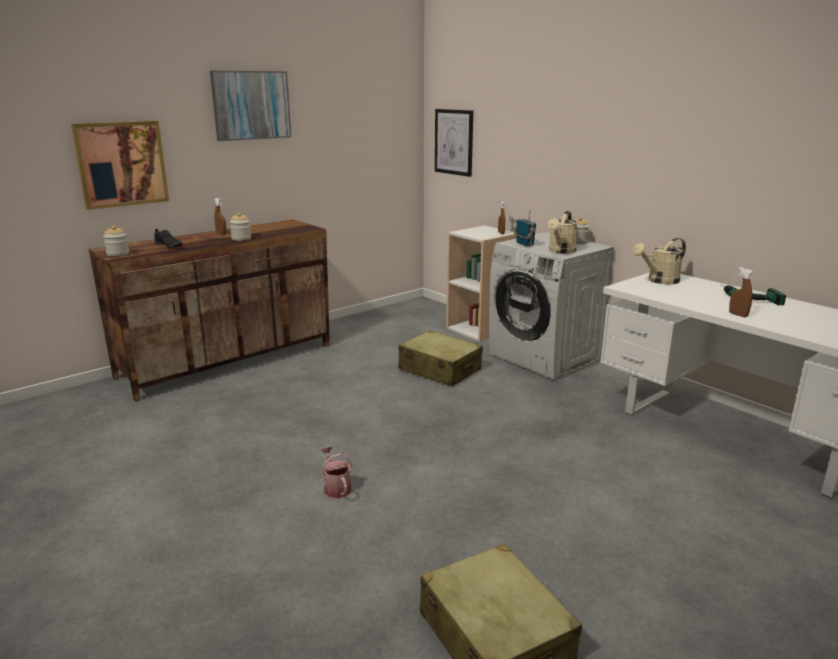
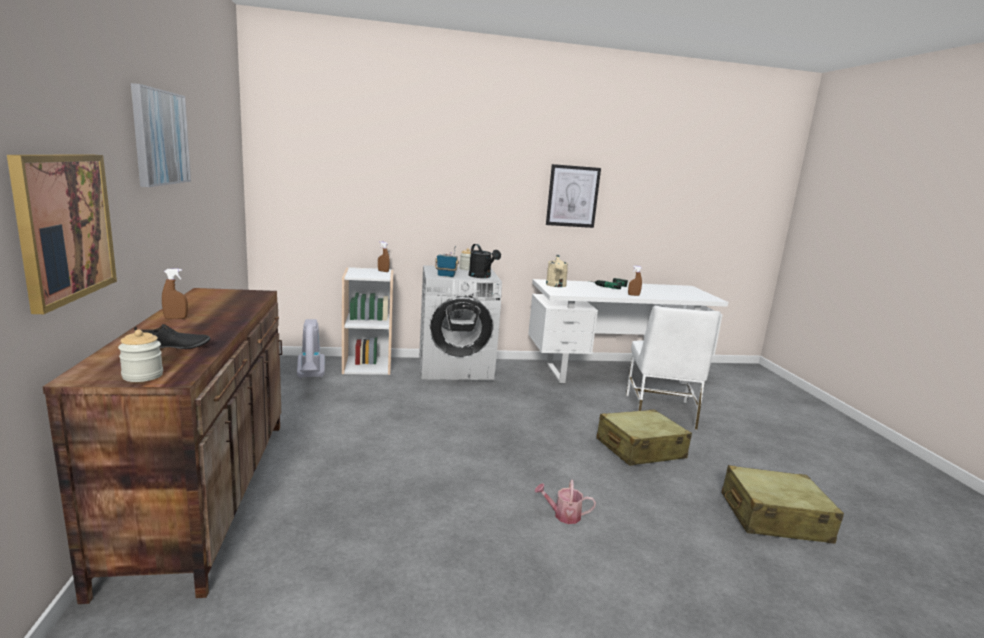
camera: 60 degrees left, 5 degrees down
(241, 238) = (231, 318): jar -> none
(419, 323) = (311, 378): none -> vacuum cleaner
(439, 370) = (416, 405): beige suitcase -> beige suitcase (640, 449)
(454, 142) = (297, 187): picture -> picture (572, 196)
(560, 251) = (482, 276): beige watering can -> black watering can
(676, 495) = (660, 412): none -> white chair

